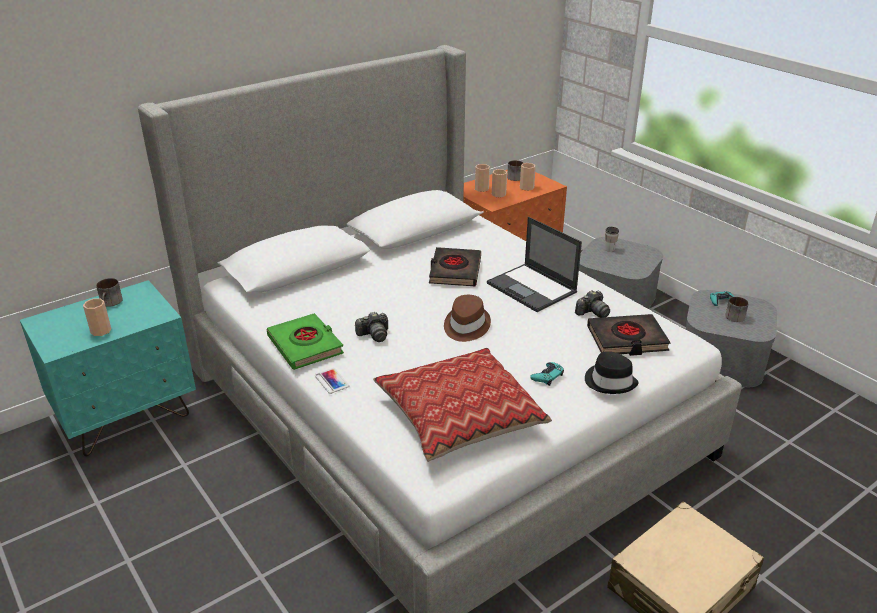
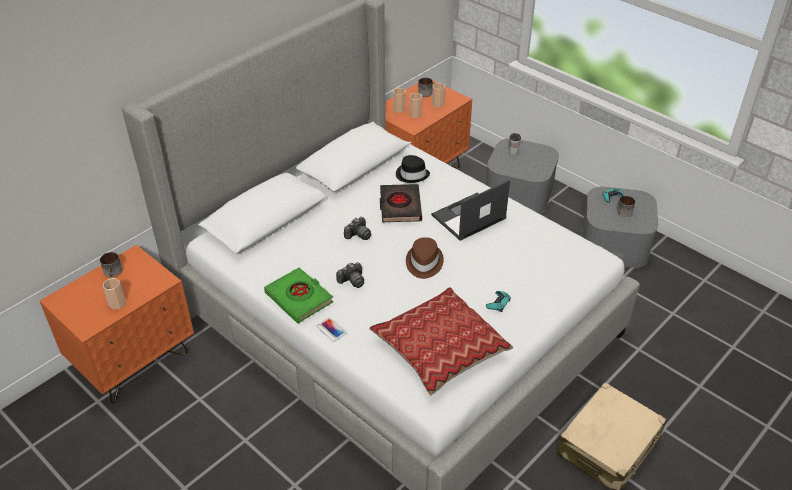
camera: 10 degrees left, 10 degrees up
(127, 417) = (134, 362): turquoise nightstand -> orange nightstand
(532, 288) = (468, 217): laptop -> laptop turned 105 degrees clockwise
(592, 312) = (521, 237): camera -> camera (358, 235)
(610, 381) = (546, 302): black hat -> black hat (412, 174)
(627, 339) = (552, 260): black book -> none

